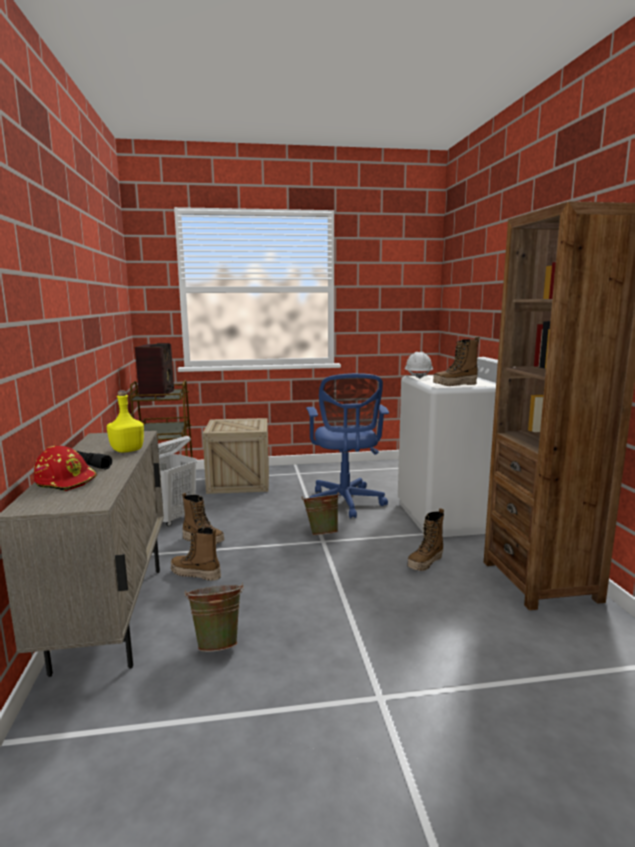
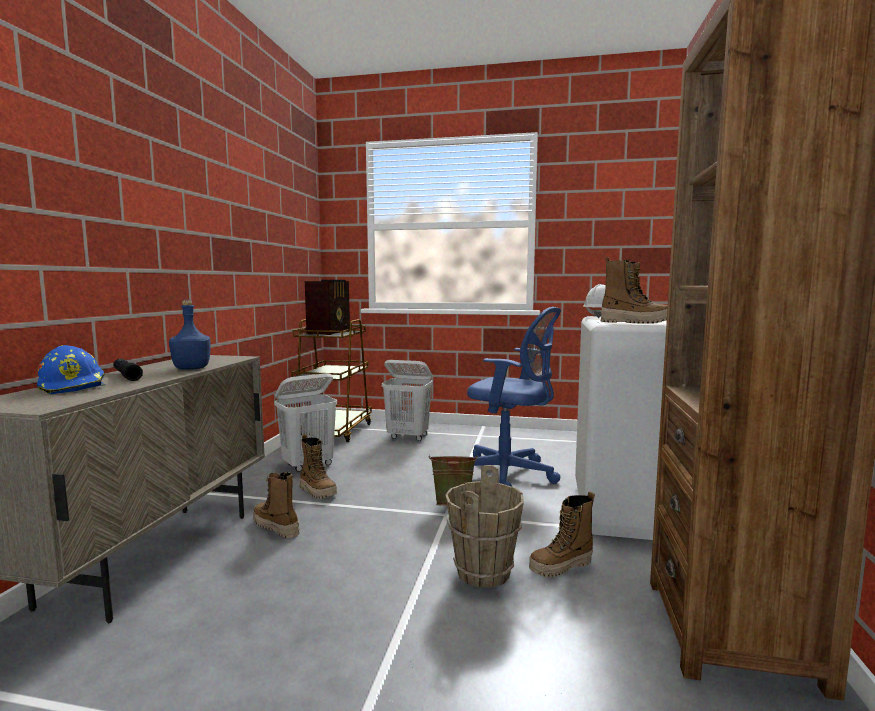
camera: 20 degrees right, 5 degrees down
(66, 481) = (74, 386): red hard hat -> blue hard hat
(127, 450) = (191, 368): yellow bottle -> blue bottle
(218, 643) = (221, 616): green bucket -> none
(239, 482) = (408, 437): crate -> white laundry basket
(345, 503) = (509, 474): blue office chair -> blue office chair turned 75 degrees counterclockwise
(379, 576) = (484, 572): none -> brown bucket
(455, 385) = (635, 323): boot -> boot turned 150 degrees counterclockwise

